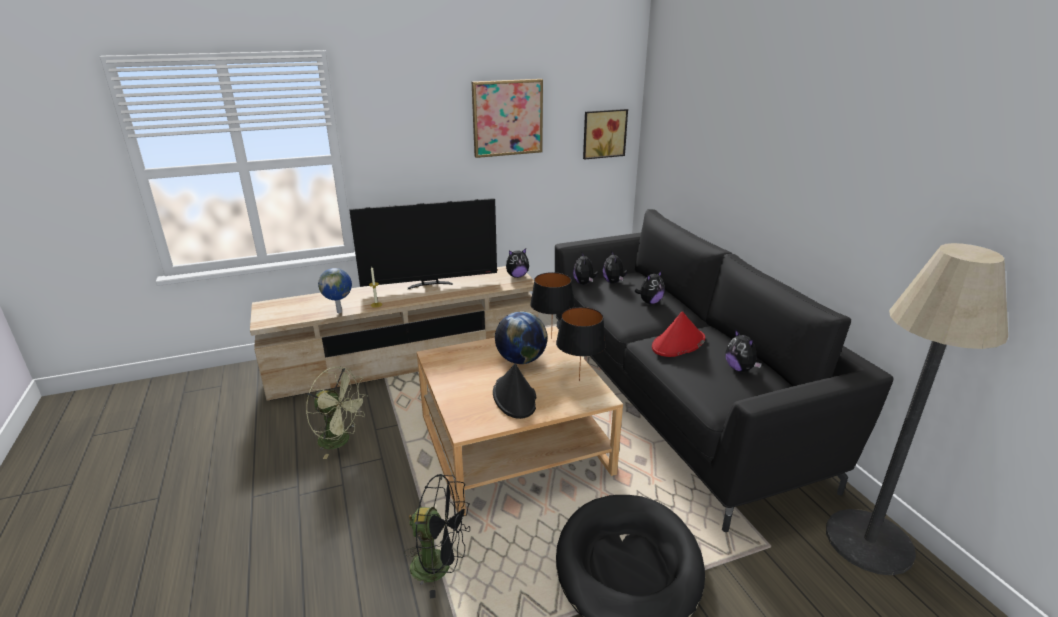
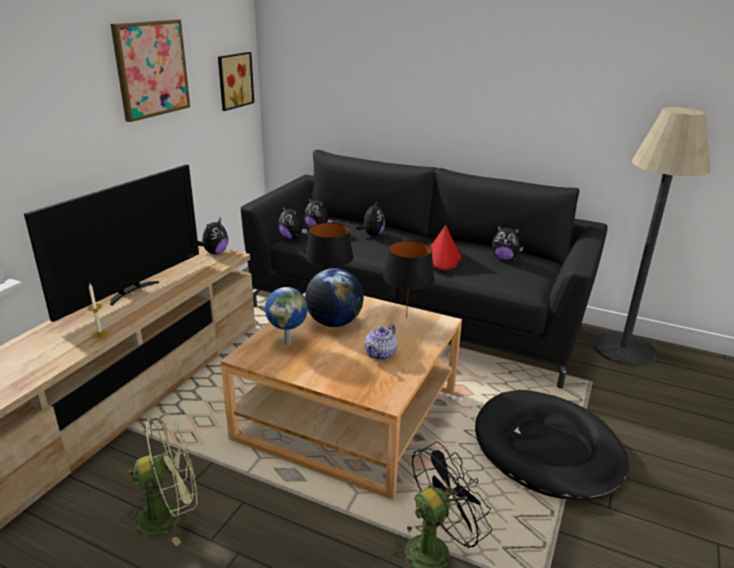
camera: 45 degrees left, 0 degrees up
(340, 311) = (62, 360): globe -> globe (288, 342)
(515, 397) = (381, 354): black hat -> teapot

